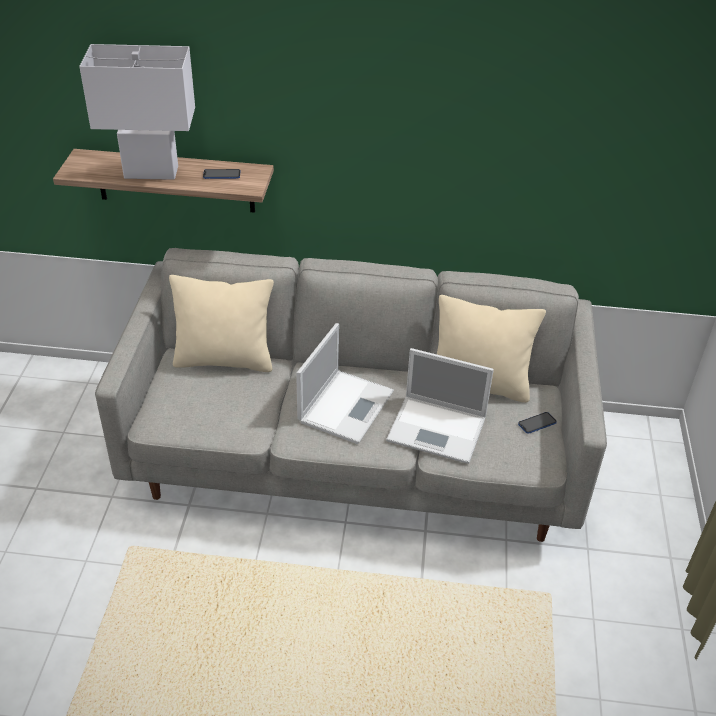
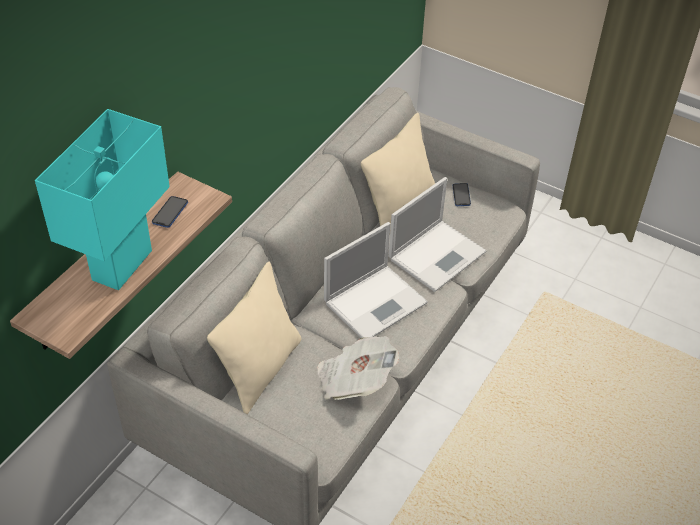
camera: 65 degrees left, 5 degrees up
(151, 172) = (122, 265): white table lamp -> turquoise table lamp
(244, 419) = (354, 380): none -> newspaper
(346, 405) = (376, 302): laptop -> laptop turned 90 degrees clockwise

